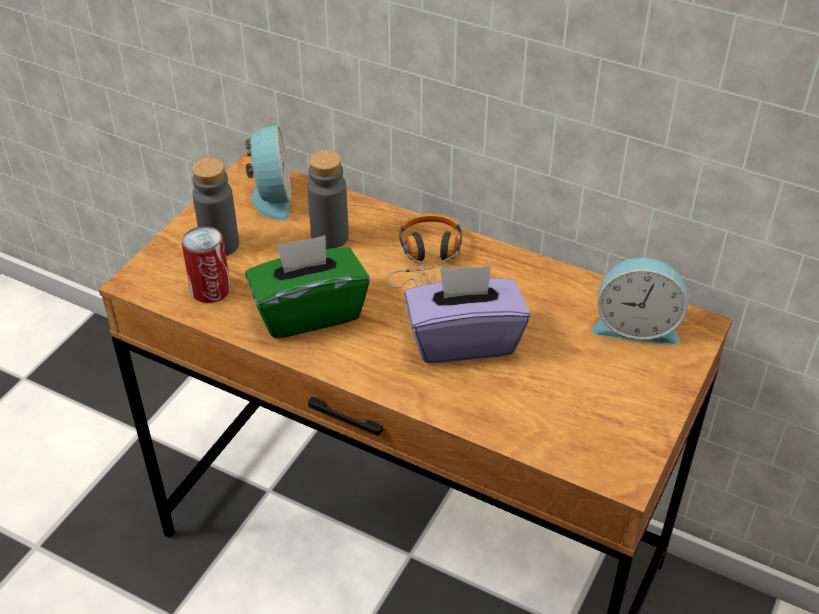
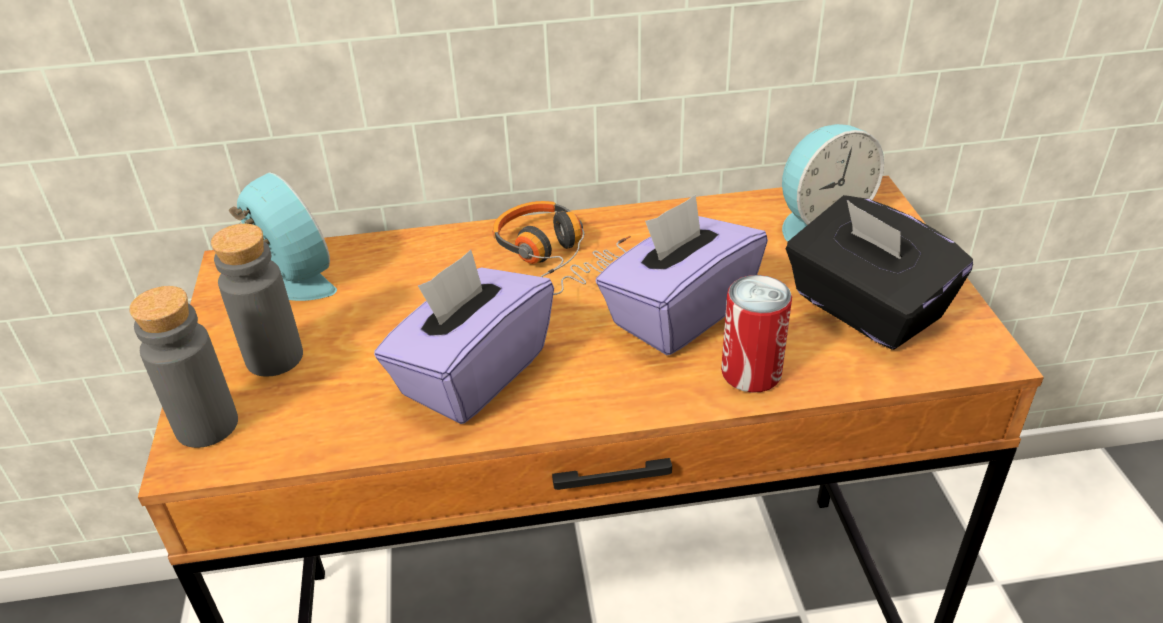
camera: 35 degrees left, 5 degrees down
(210, 290) = (314, 414): can -> can (751, 373)
(309, 312) = (472, 373): green tissue box -> purple tissue box
(330, 237) = (410, 285): grey bottle -> grey bottle (207, 425)
(583, 403) = (864, 309): none -> black tissue box

